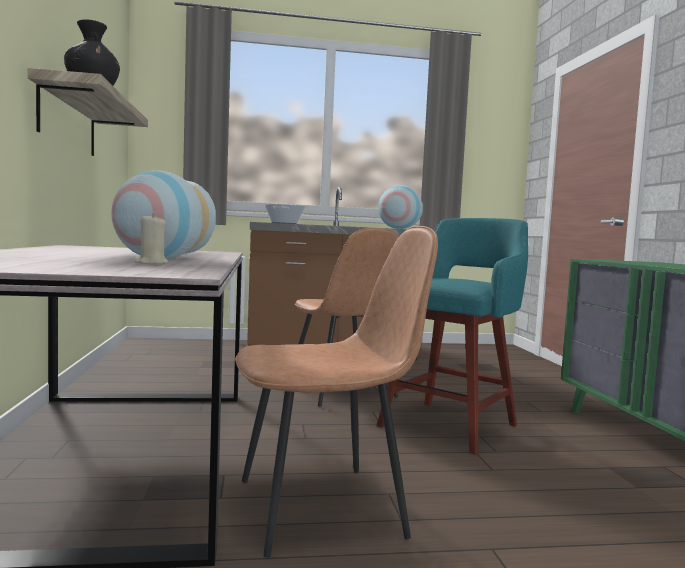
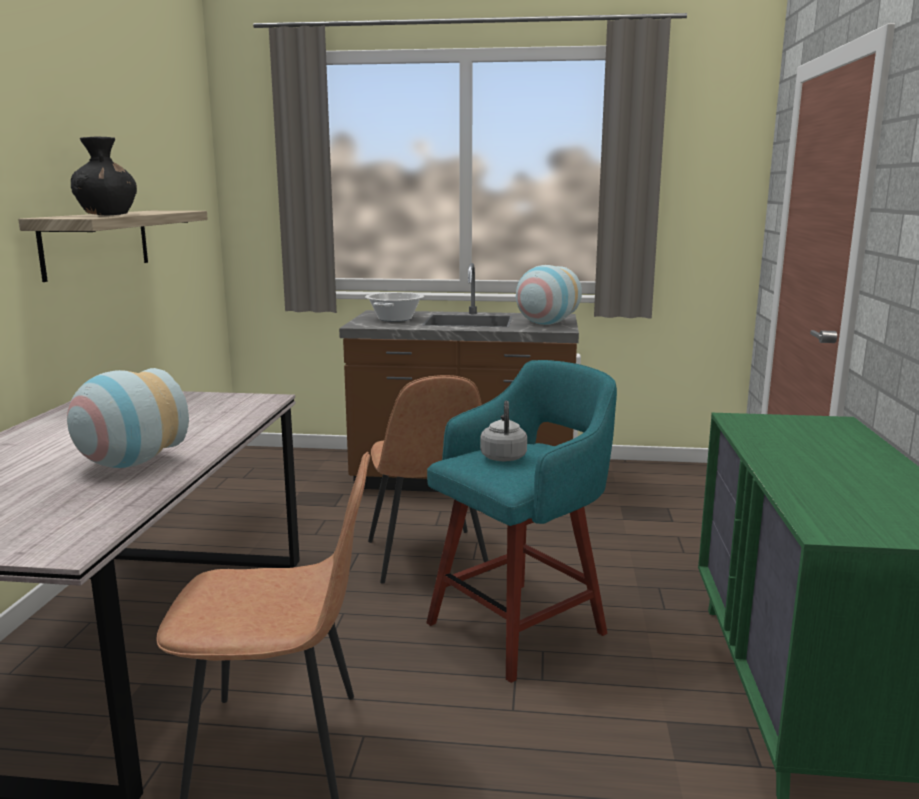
camera: 15 degrees right, 10 degrees up
(151, 263) = (90, 492): beige candle -> none
(446, 278) = (503, 456): none -> grey kettle

